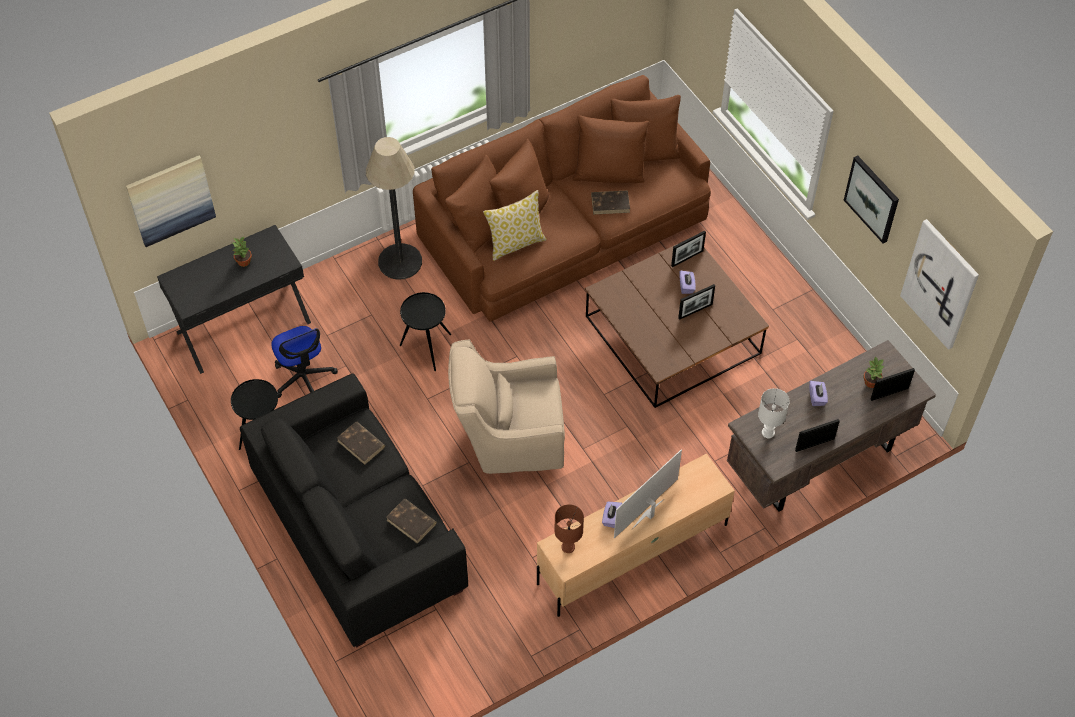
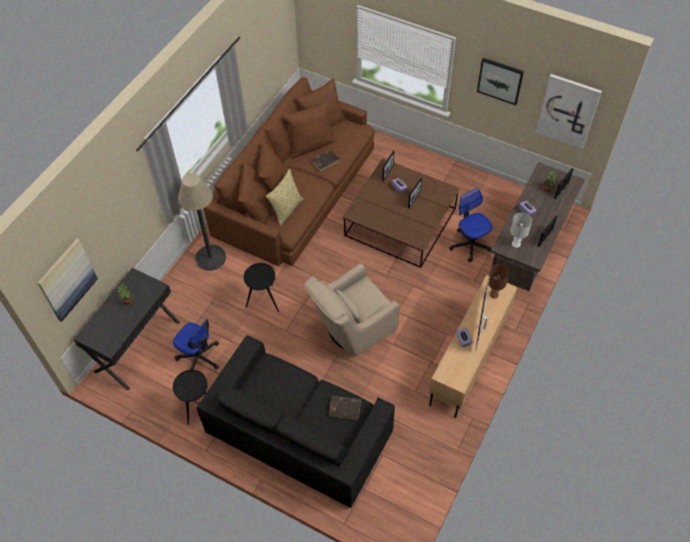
camera: 30 degrees left, 0 degrees up
(361, 444) = (279, 377): brown book -> none
(567, 546) = (451, 371): brown table lamp -> brown table lamp (493, 294)
(744, 411) = (470, 244): none -> office chair

